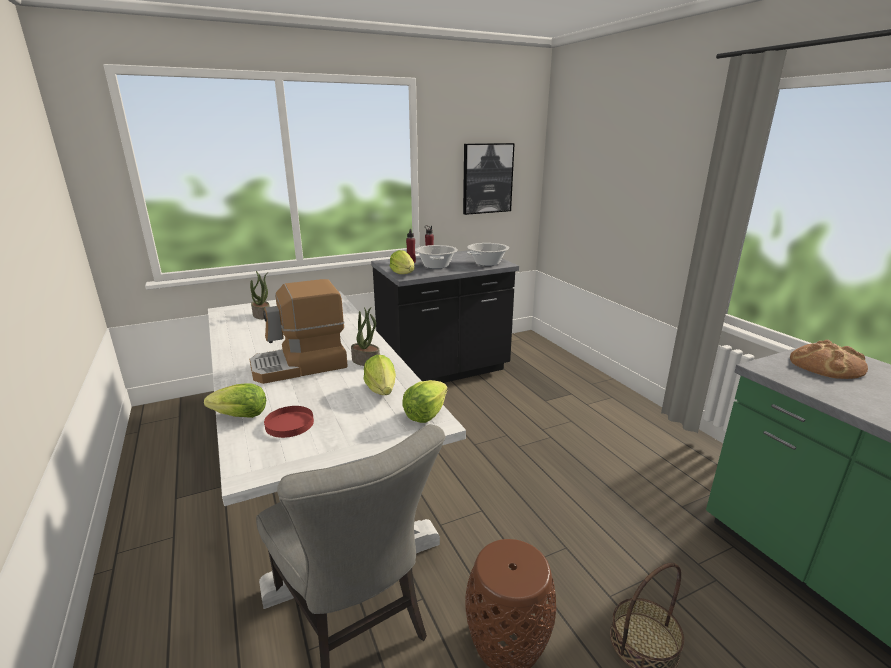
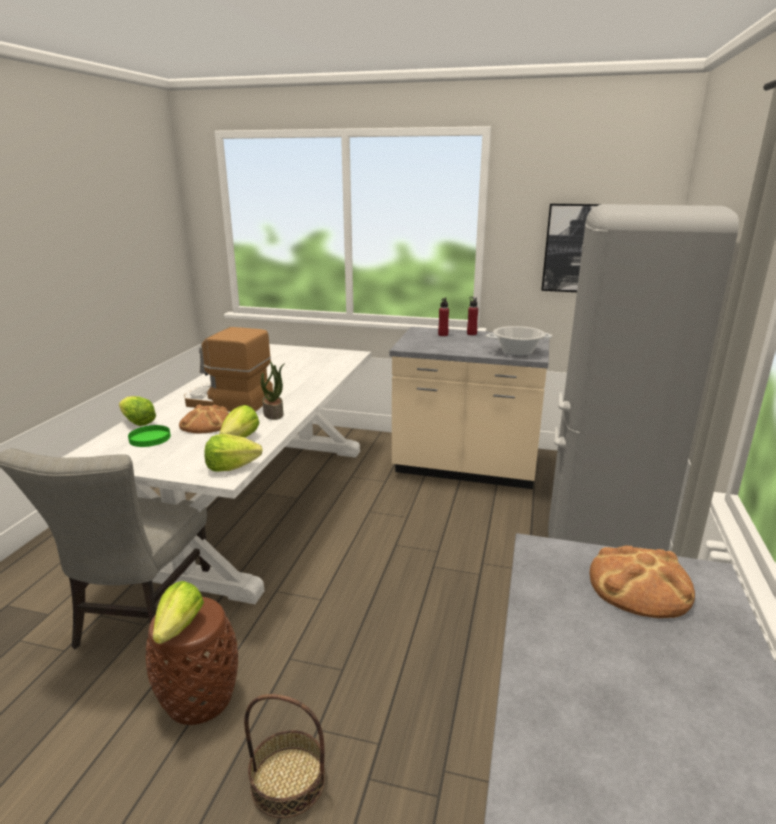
camera: 40 degrees right, 0 degrees up
(262, 315) = (277, 357): potted plant -> none
(290, 424) = (150, 438): red plate -> green plate
(320, 390) = (206, 423): none -> bread
(403, 273) = (409, 344): lettuce -> lettuce (179, 627)
(436, 266) = (457, 343): cooking pot -> none
(444, 371) = (465, 468): black counter -> beige counter
(577, 384) = (599, 538): none -> grey fridge

